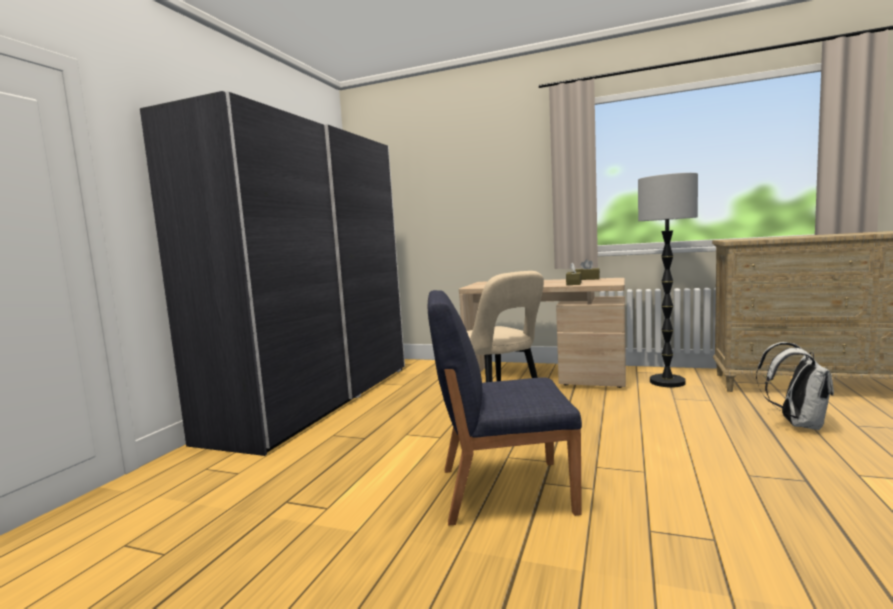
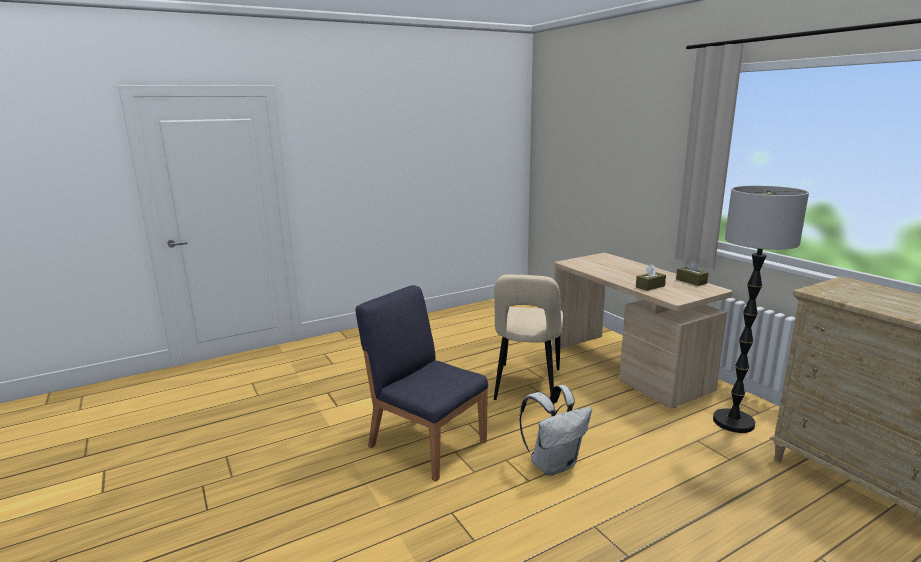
camera: 40 degrees right, 10 degrees up
(316, 400) = (438, 324): grey wardrobe -> none
(797, 424) = (756, 521): white backpack -> white backpack (553, 464)

